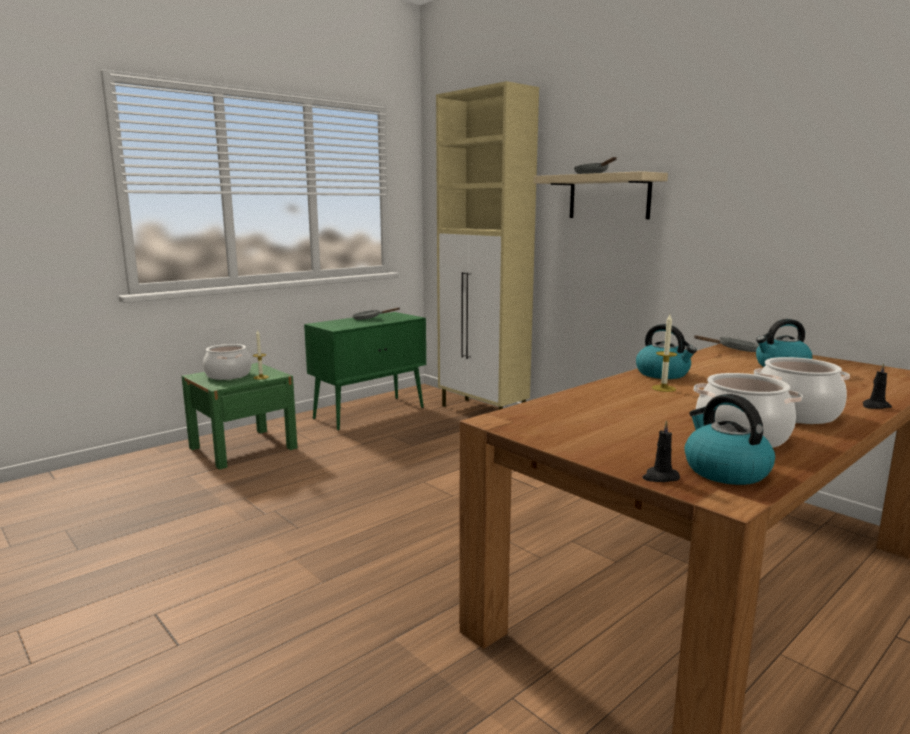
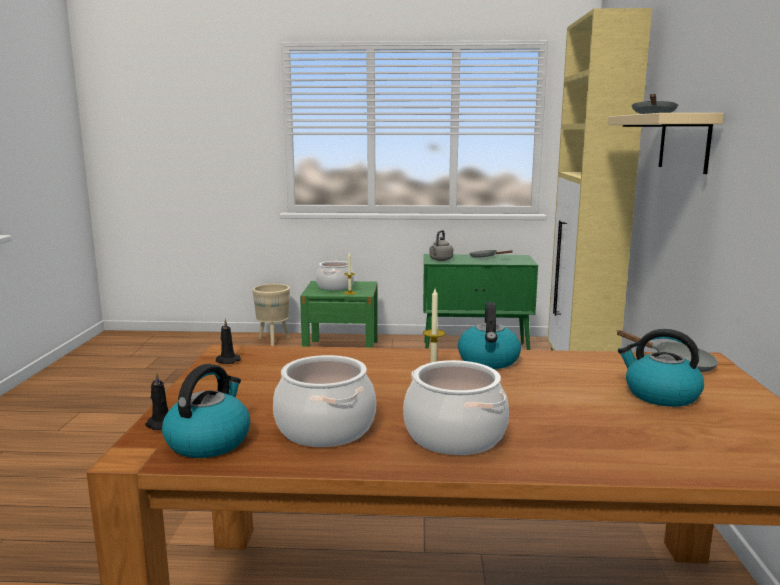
camera: 45 degrees right, 0 degrees up
(141, 462) = (274, 341): none -> beige planter
(337, 326) = (440, 260): none -> grey kettle
(875, 406) = (581, 467): black candle -> black candle (227, 360)

